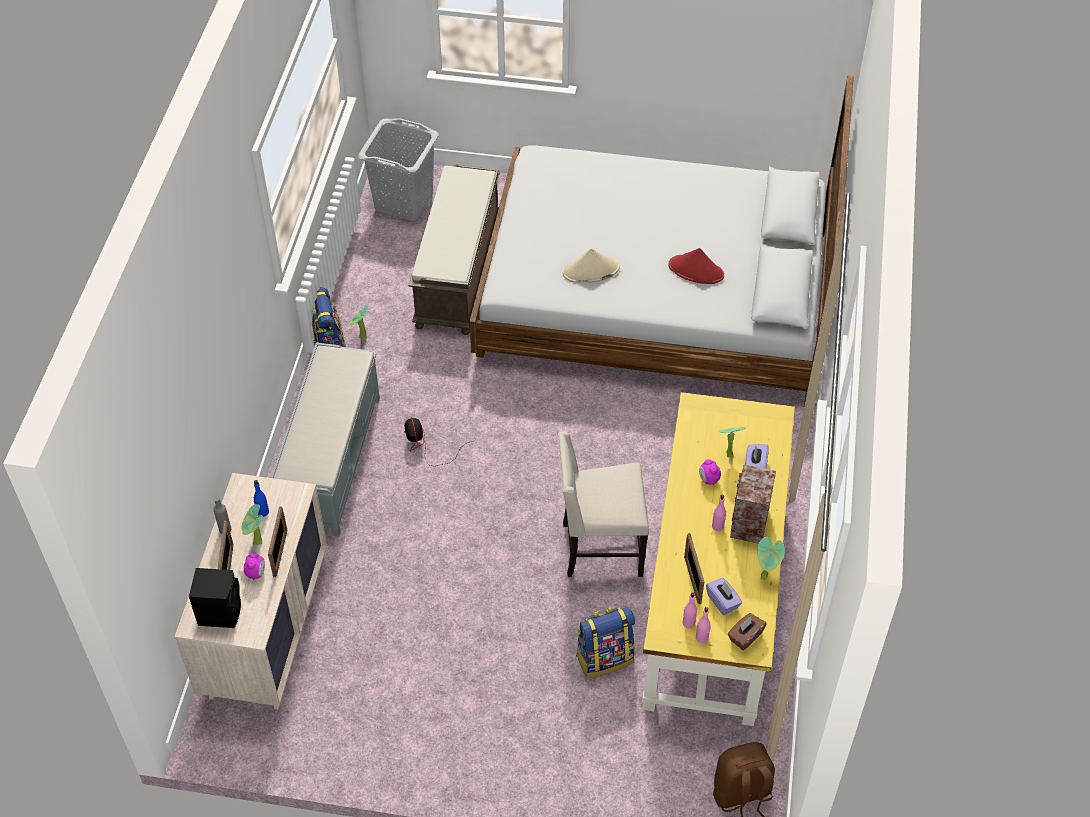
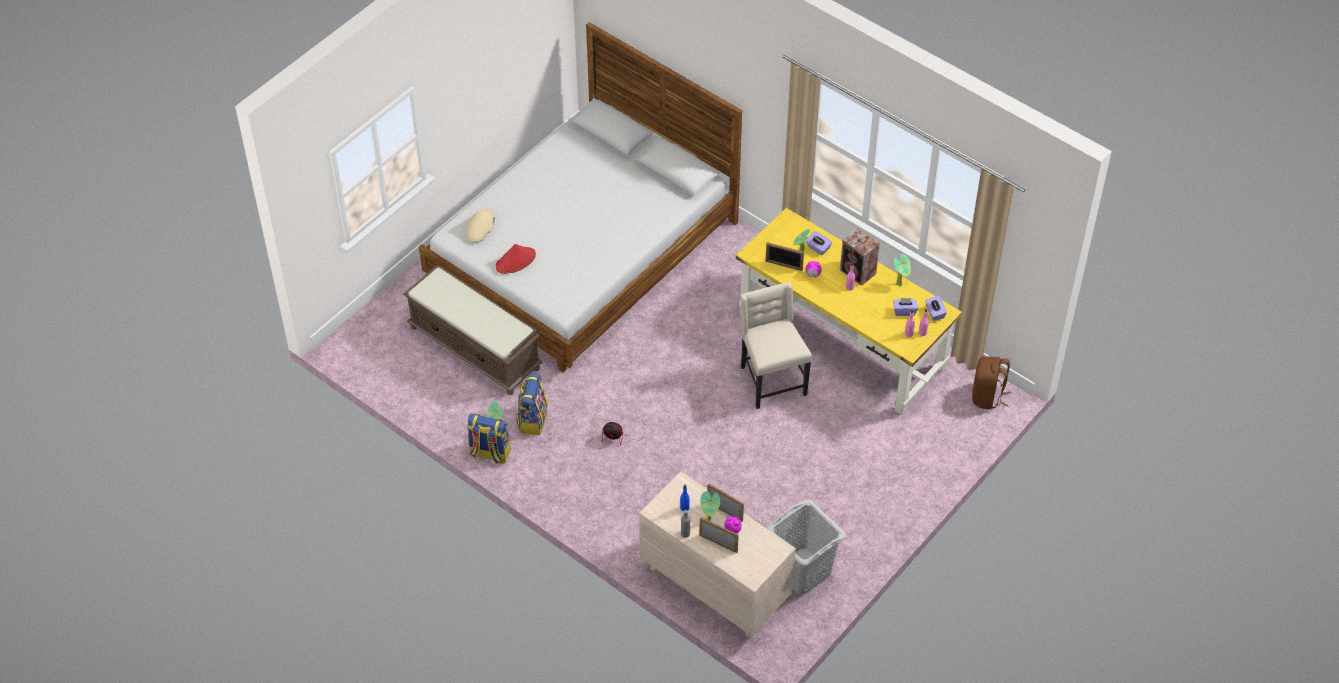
camera: 60 degrees left, 0 degrees up
(220, 611) = (751, 560): black speaker -> none
(331, 460) = (596, 493): grey bench -> none
(404, 201) = (377, 348): grey laundry basket -> grey laundry basket (802, 571)
(590, 270) = (585, 256): beige hat -> beige hat (480, 226)
(599, 548) = (771, 380): beige chair -> beige chair turned 135 degrees clockwise
(604, 657) = (853, 416): backpack -> backpack (532, 419)
(692, 580) = (880, 317): picture frame -> picture frame (784, 265)
(696, 270) = (626, 202): red hat -> red hat (516, 261)
(745, 637) = (934, 313): brown tissue box -> purple tissue box

